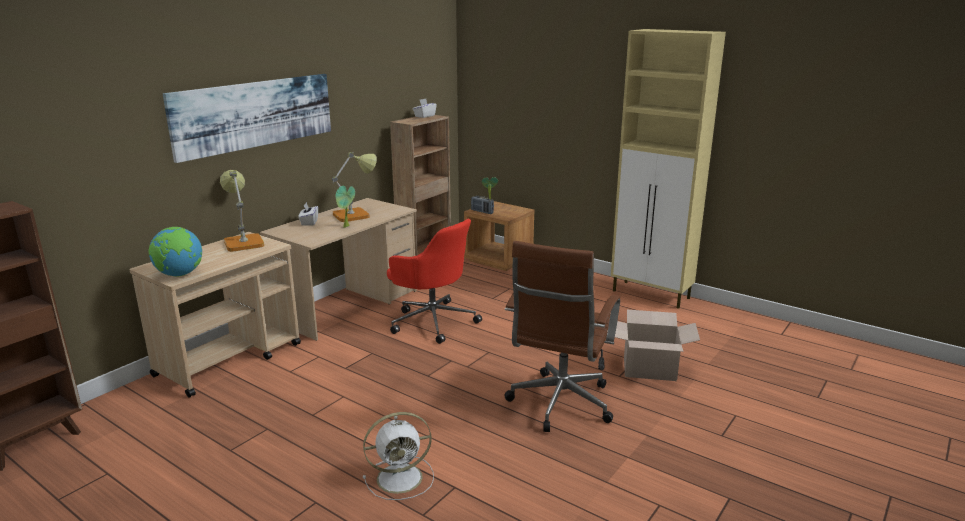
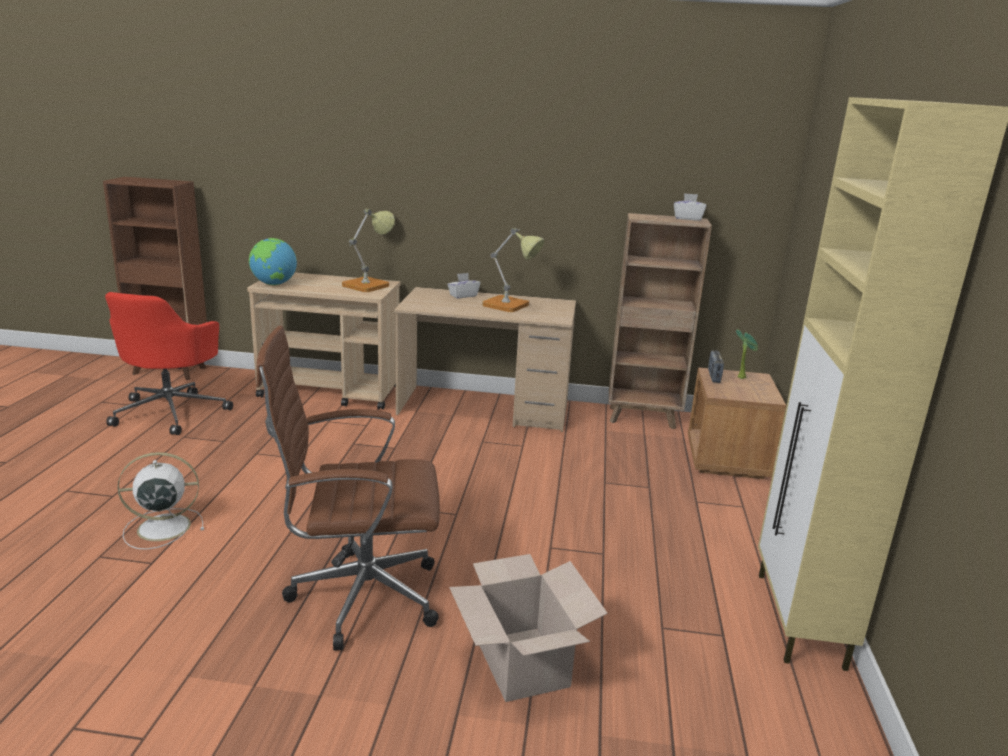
camera: 60 degrees right, 0 degrees up
(255, 114) = (431, 160): picture -> none
(347, 227) = (469, 309): potted plant -> none
(401, 478) = (161, 528): white fan -> white fan turned 120 degrees clockwise
(432, 321) = (499, 460): red office chair -> red office chair (171, 412)

